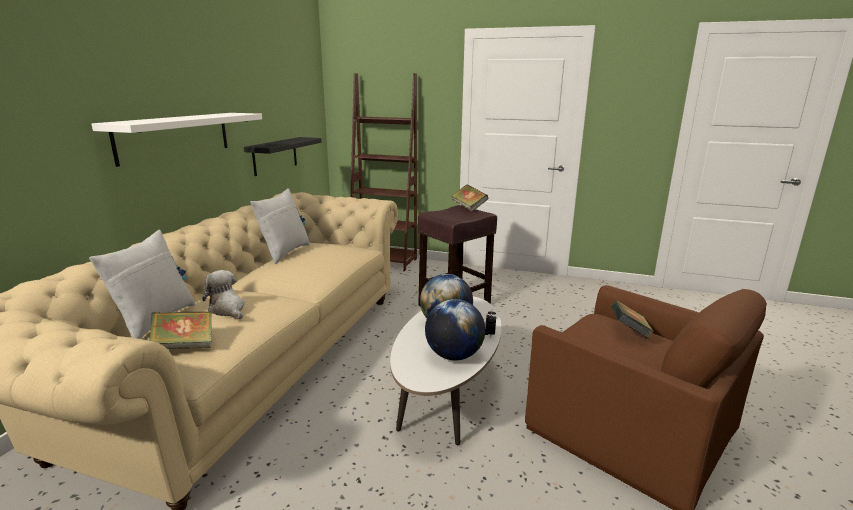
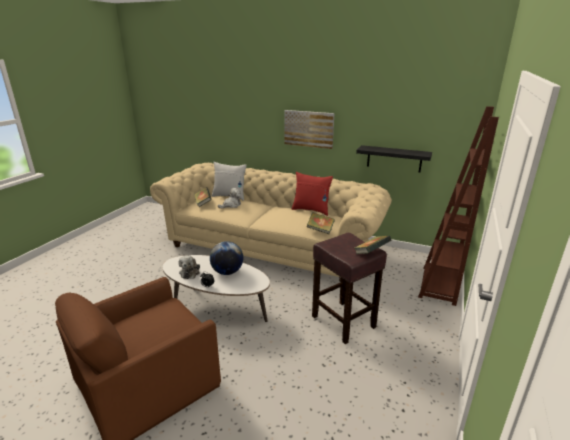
camera: 95 degrees right, 5 degrees up
(175, 136) = (309, 129): white shelf -> picture
(285, 253) = (311, 210): grey pillow -> red pillow
(454, 356) = (190, 272): globe -> plush toy
(628, 332) = (160, 332): book -> book (320, 230)

